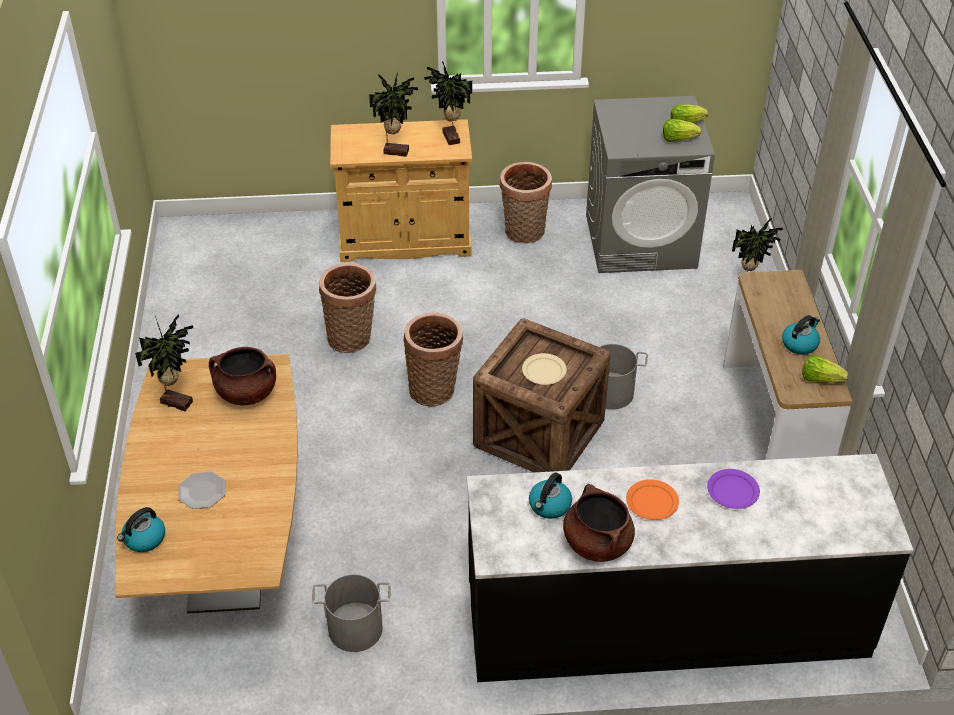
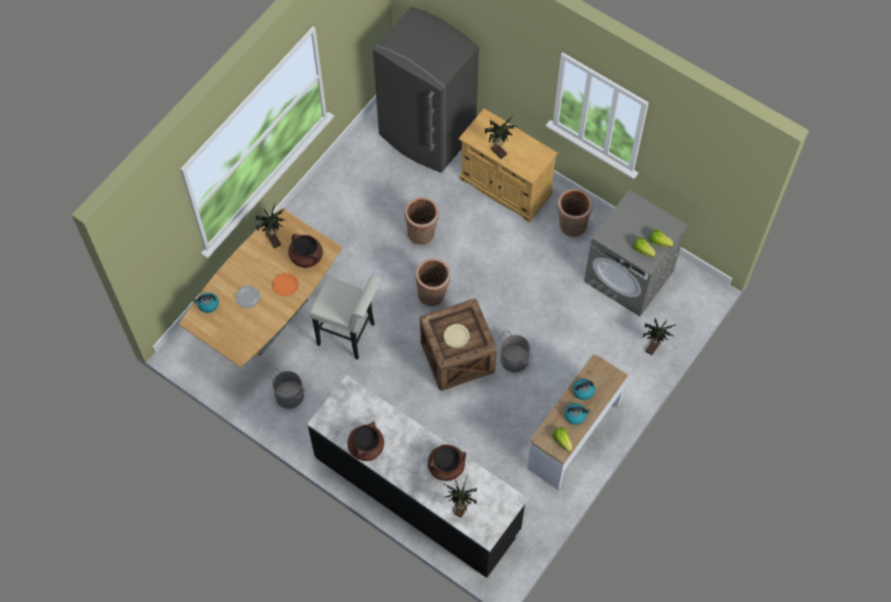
camera: 40 degrees right, 20 degrees up
(253, 244) = (427, 135): none -> grey fridge
(370, 500) = (350, 335): none -> white stool
(449, 138) = (534, 161): potted plant -> potted plant (460, 508)
(549, 506) = (365, 415): kettle -> kettle (583, 391)
(652, 501) = (408, 445): orange plate -> orange plate (286, 285)
(732, 490) = (446, 466): purple plate -> brown cooking pot

